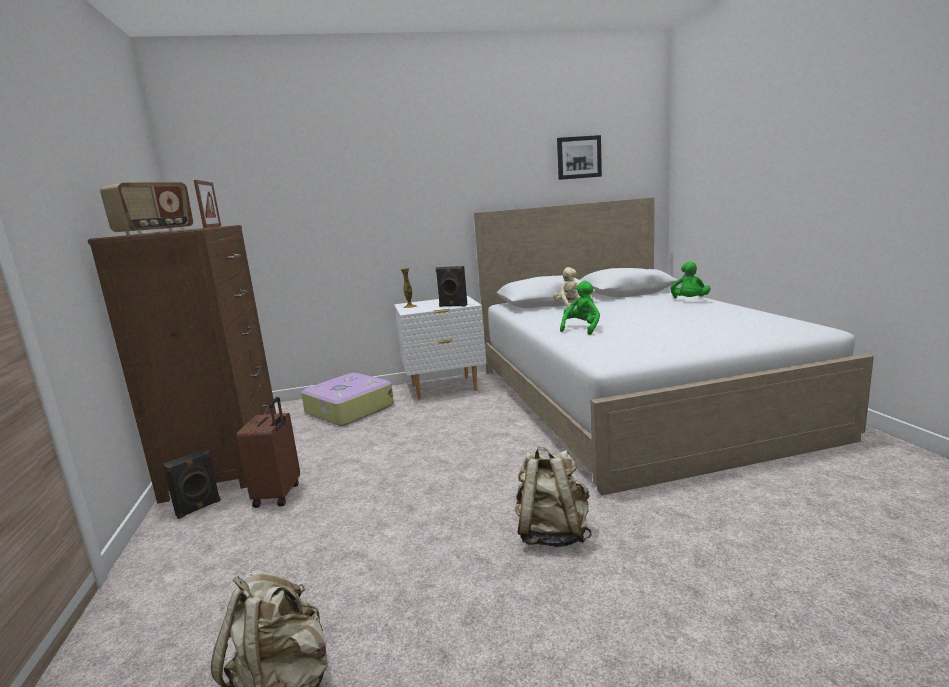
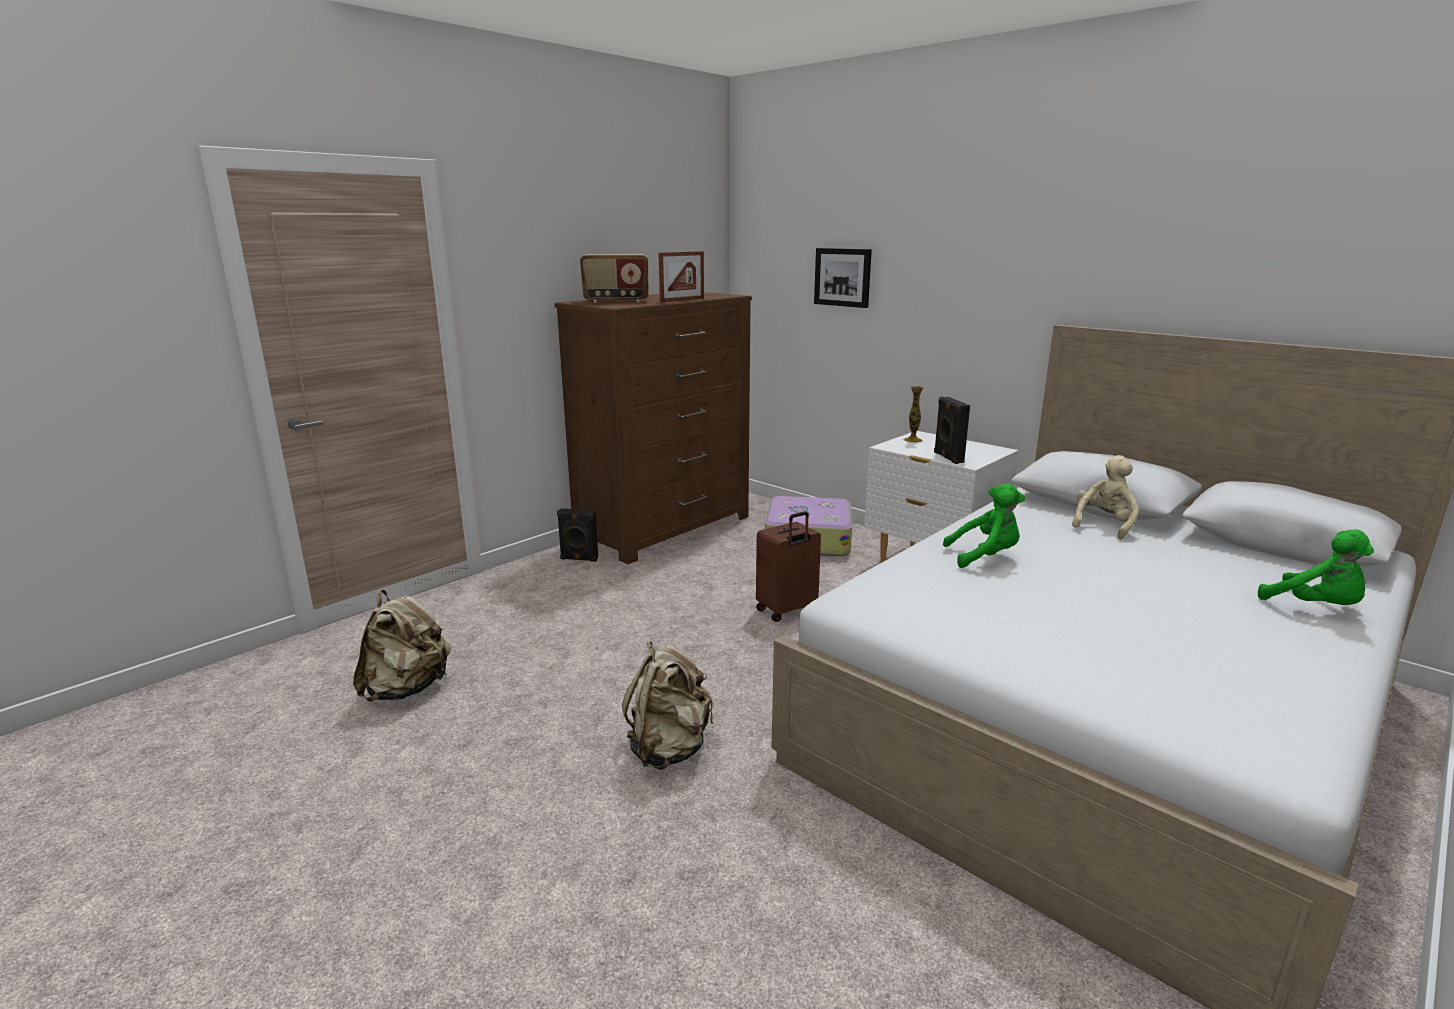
camera: 55 degrees right, 5 degrees up
(279, 495) = (622, 580): brown suitcase -> brown suitcase (786, 611)
(578, 157) = (1306, 249): picture -> picture (843, 277)
(689, 301) = (1315, 607): green plush toy -> green plush toy turned 105 degrees counterclockwise

